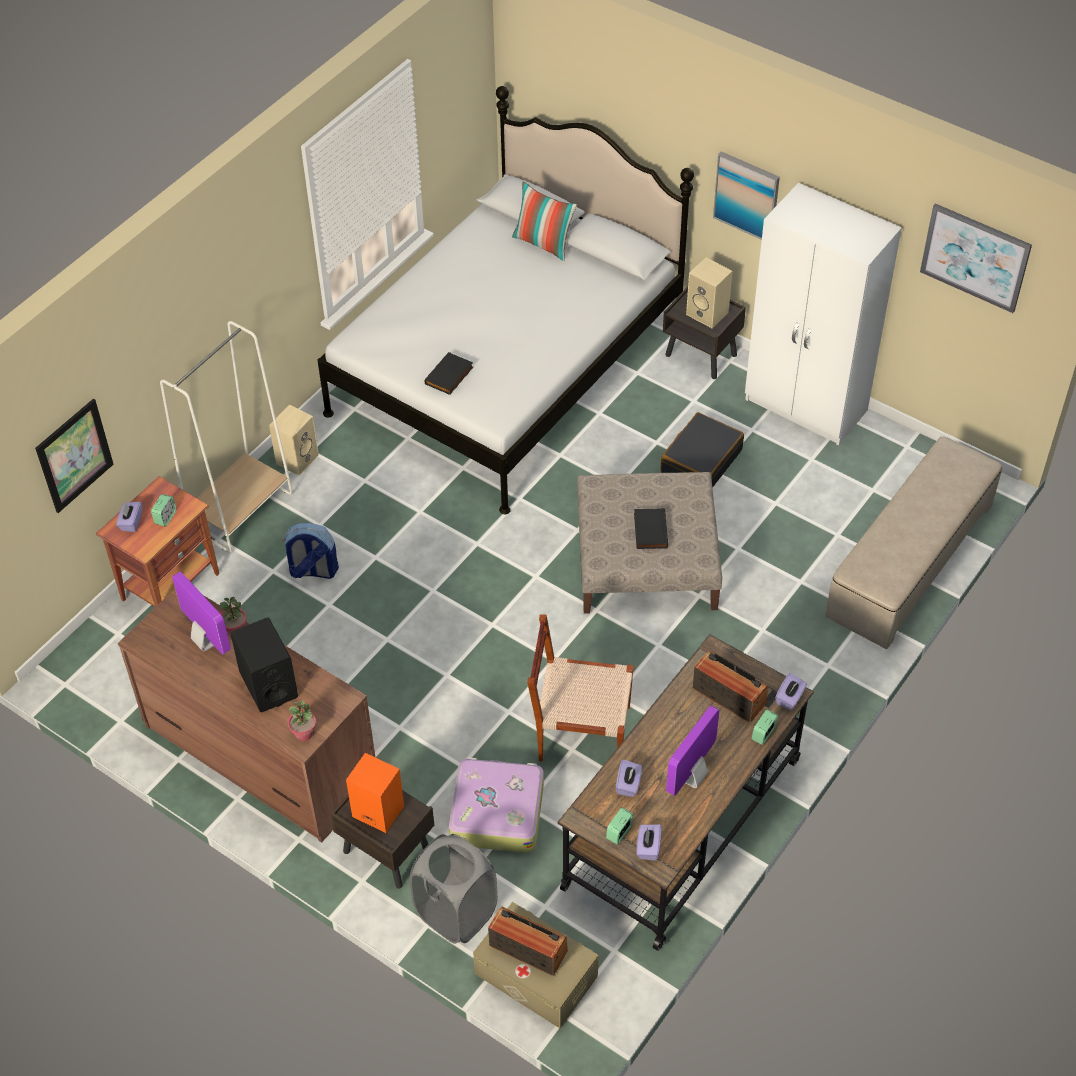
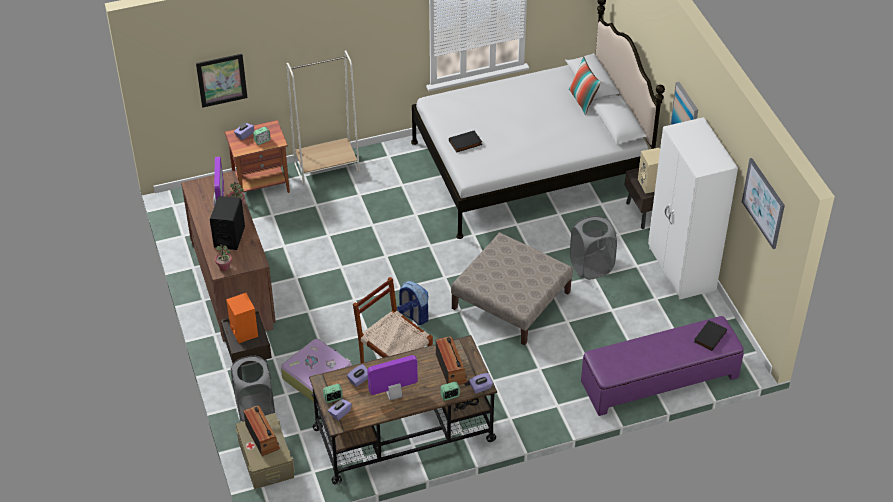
camera: 35 degrees right, 5 degrees down
(297, 458) = (378, 157): beige speaker -> none
(313, 571) = (335, 215): backpack -> backpack (413, 315)
(649, 530) = (507, 277): black book -> black book (709, 336)
(701, 461) = (591, 267): black suitcase -> grey laundry basket
(910, 561) = (659, 380): beige bench -> purple bench

